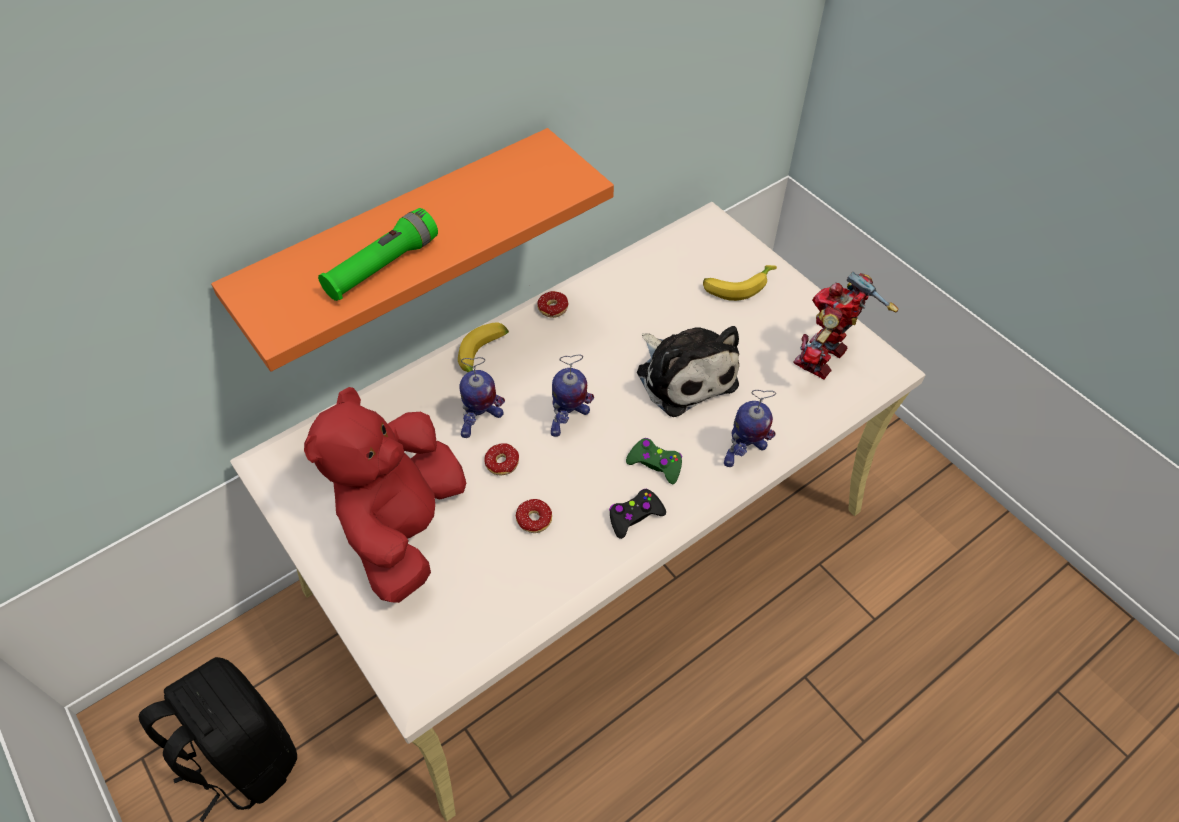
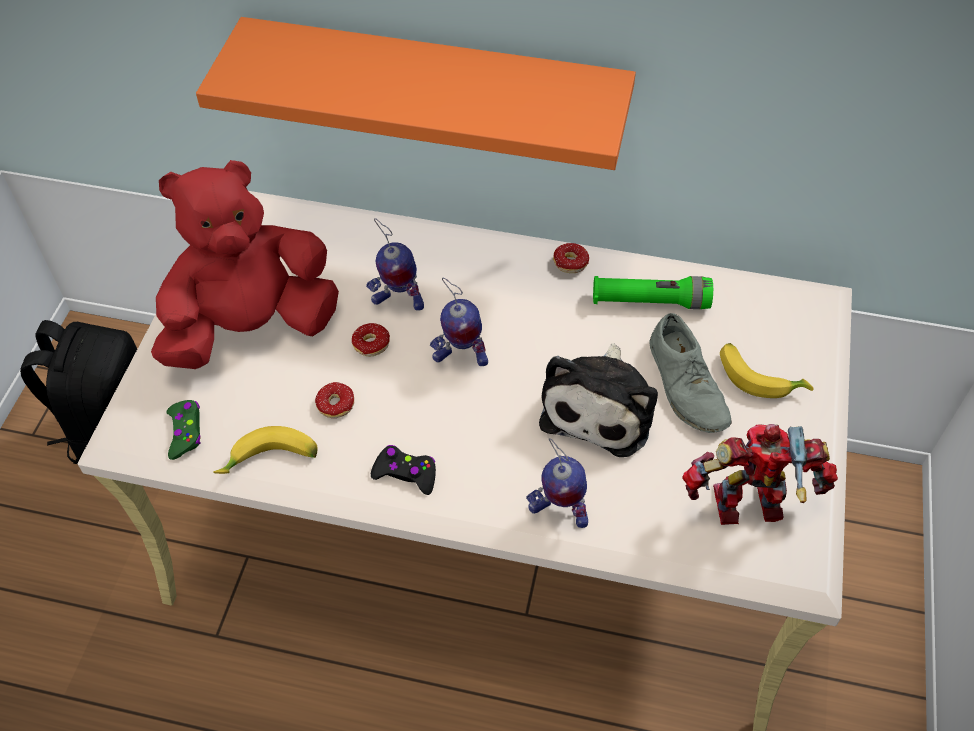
camera: 50 degrees right, 0 degrees up
(382, 267) = (353, 87): green flashlight -> green flashlight (650, 301)
(484, 357) = (467, 256): banana -> banana (270, 462)
(655, 464) = (476, 451): green game controller -> green game controller (185, 432)
(710, 322) = (686, 385): none -> grey shoe

